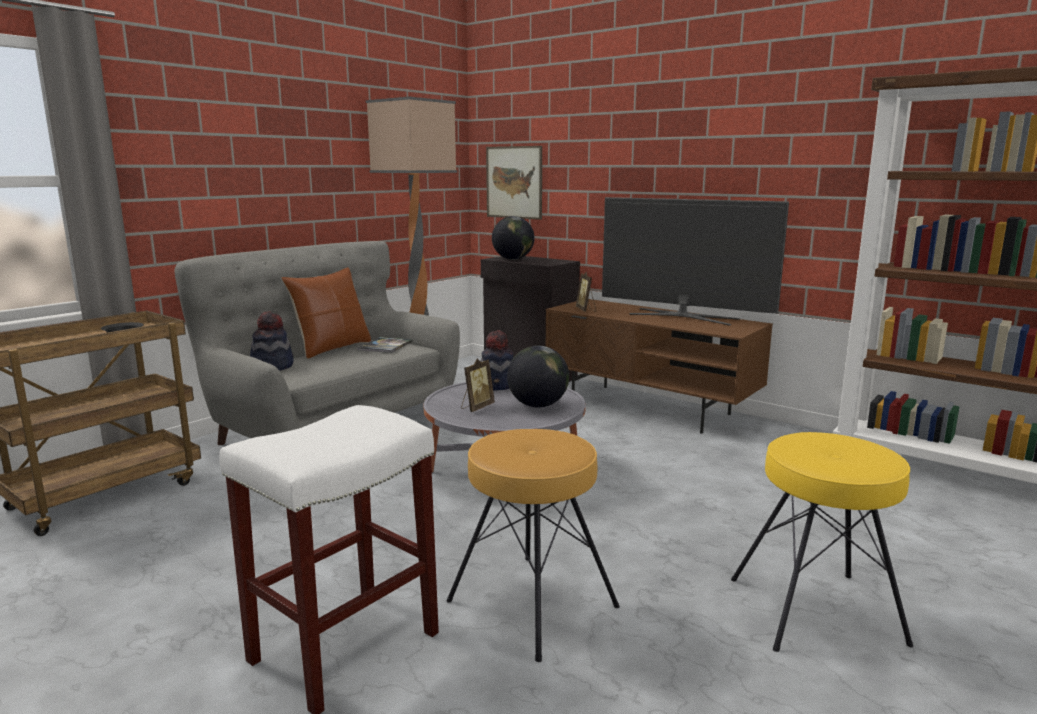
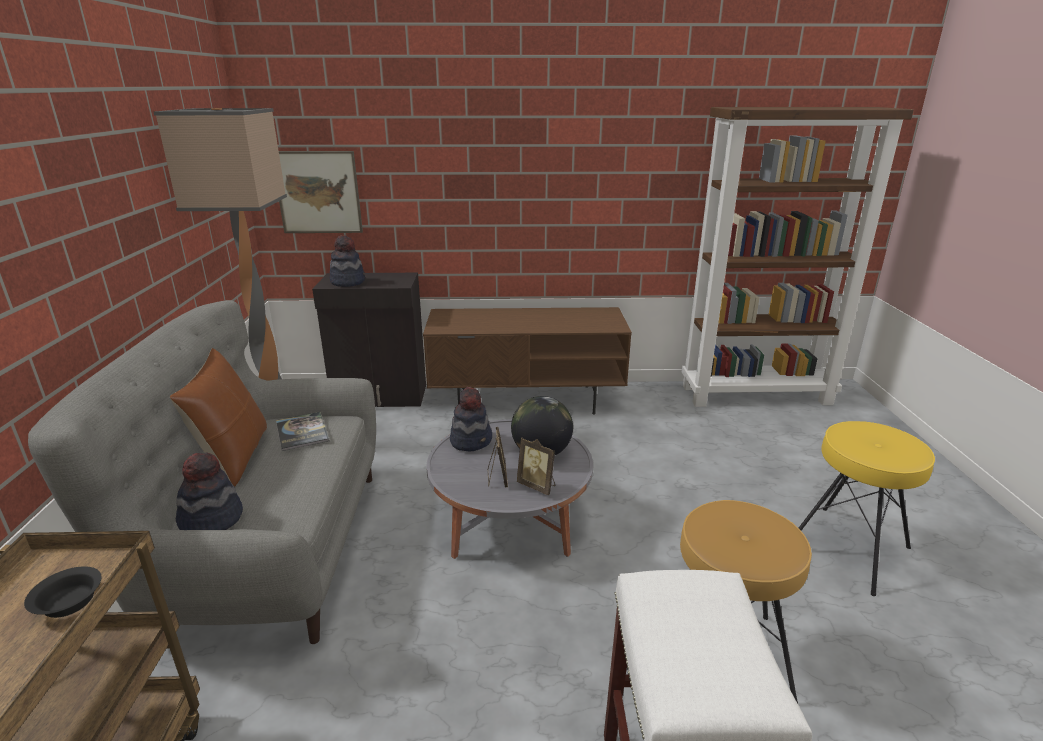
camera: 40 degrees left, 10 degrees up
(513, 259) = (348, 282): globe -> hat
(586, 310) = (462, 327): picture frame -> picture frame (537, 486)
(683, 316) = (550, 315): television -> none

